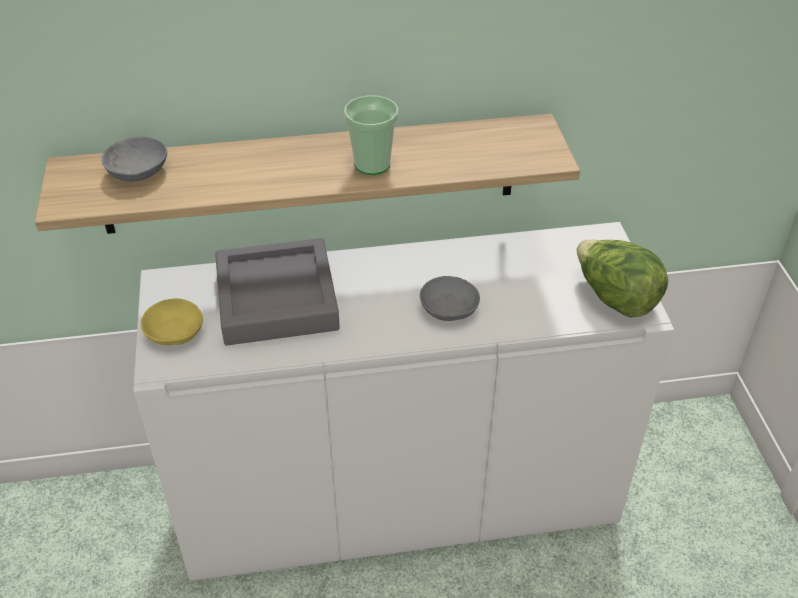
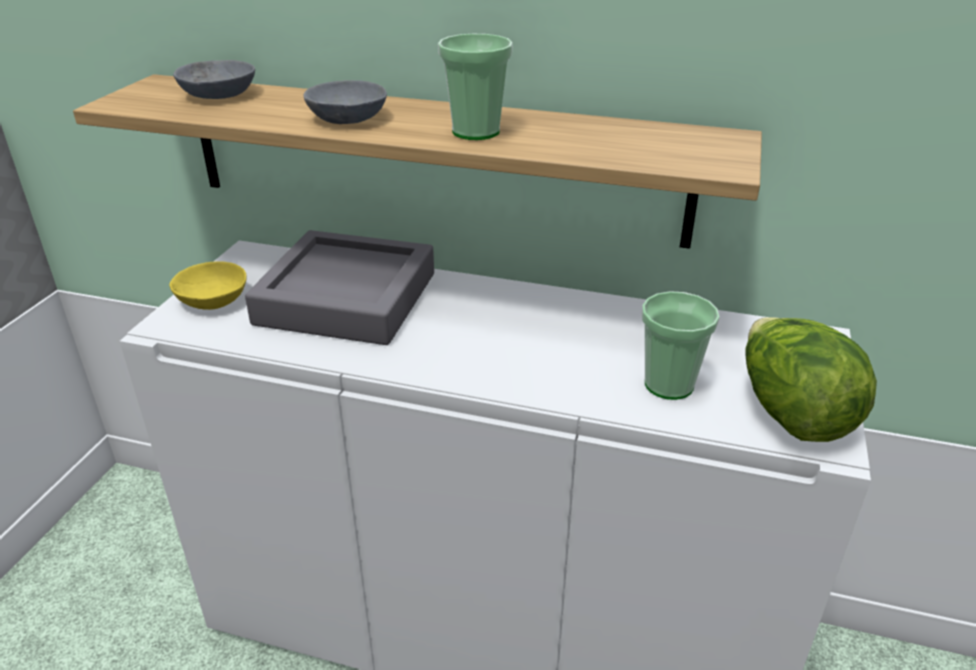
camera: 25 degrees right, 10 degrees down
(450, 308) = (544, 361): grey bowl -> grey bowl (350, 118)
(536, 301) = (669, 385): none -> cup

